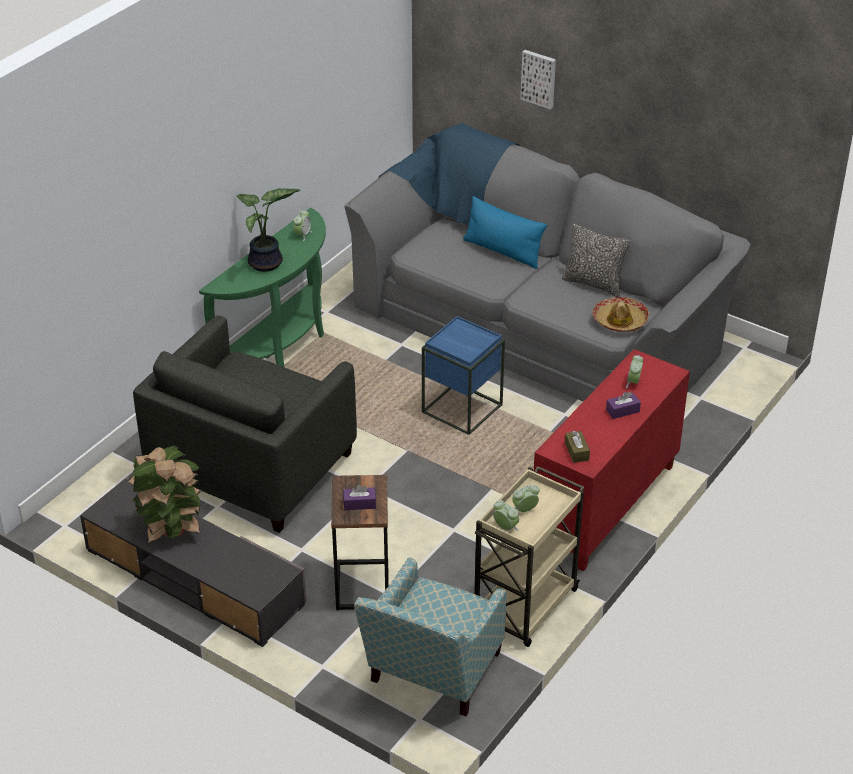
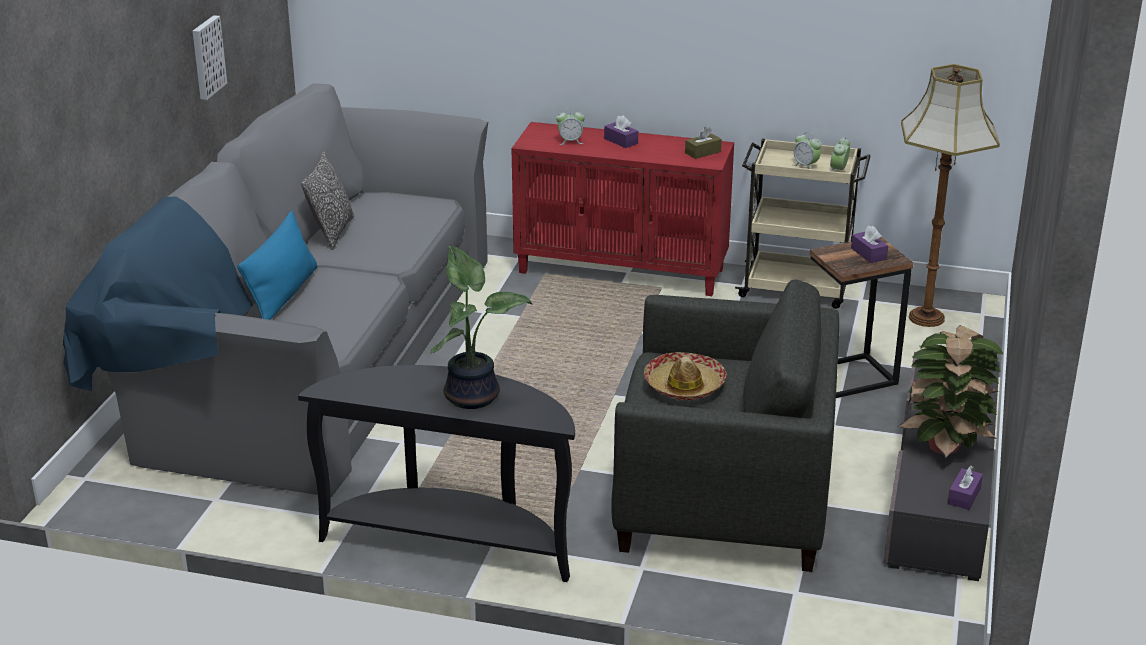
camera: 110 degrees left, 10 degrees down
(114, 516) = (964, 496): none -> purple tissue box
(281, 344) = (452, 541): green console table -> black console table
(302, 235) = (380, 384): alarm clock -> none
(431, 676) = (928, 318): armchair -> floor lamp
(462, 408) = (513, 374): blue side table -> none
(539, 78) = (110, 109): picture -> picture (206, 57)
(620, 320) = (406, 205): hat -> hat (684, 385)

